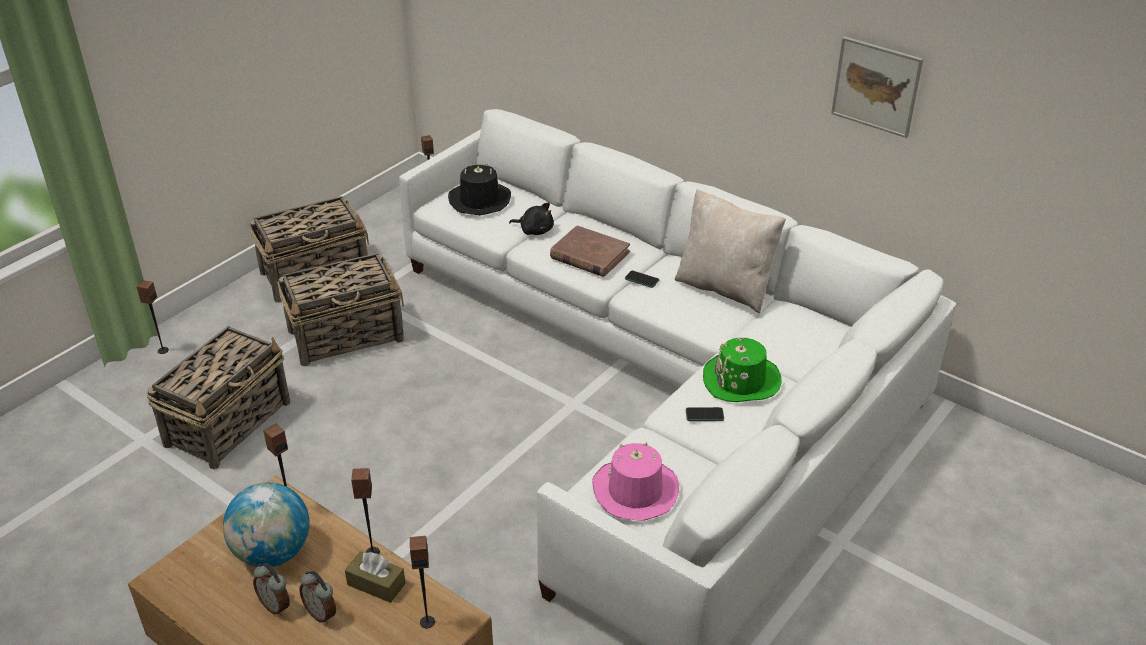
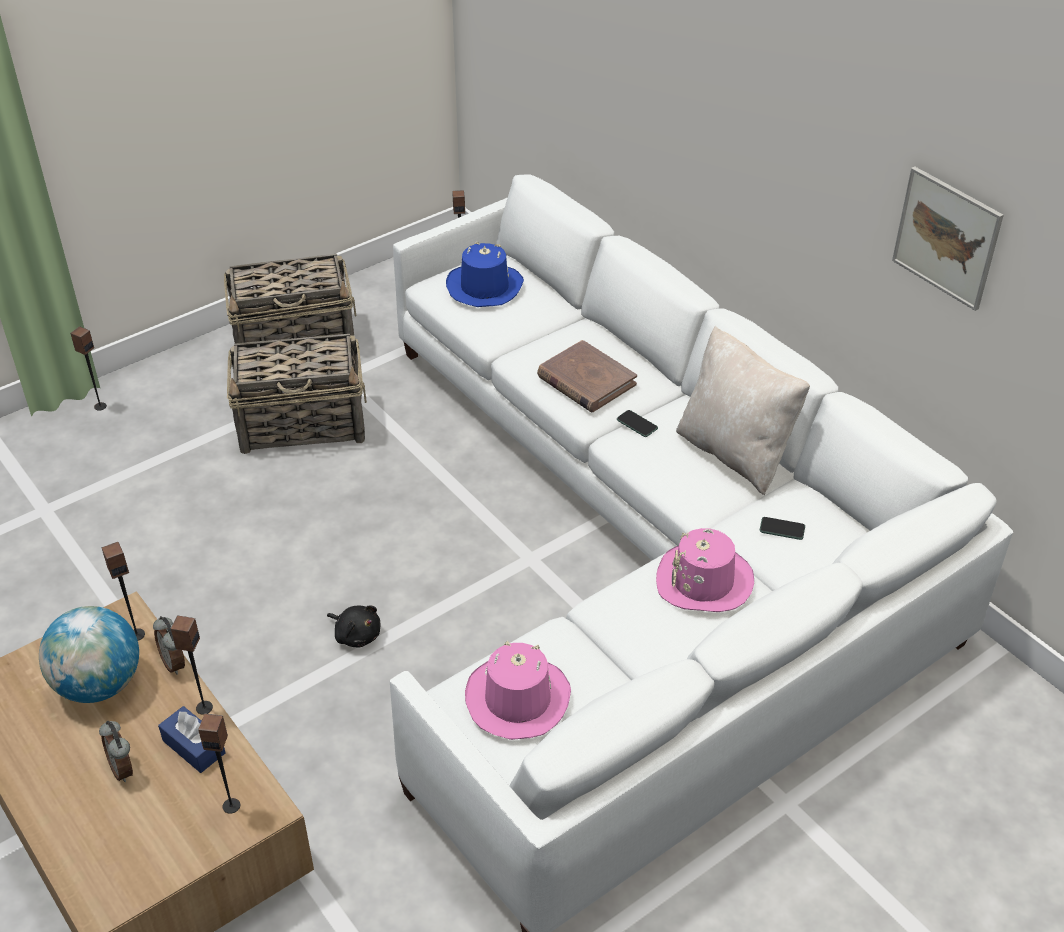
camera: 15 degrees right, 5 degrees up
(229, 422) = (140, 507): basket -> none
(276, 605) = (79, 748): alarm clock -> alarm clock (175, 663)
(376, 584) = (194, 747): brown tissue box -> blue tissue box
(479, 200) = (484, 287): black hat -> blue hat
(535, 230) = (535, 336): black plush toy -> black plush toy (356, 635)
(704, 415) = (640, 617): phone -> phone (782, 529)
(741, 381) = (704, 581): green hat -> pink hat

